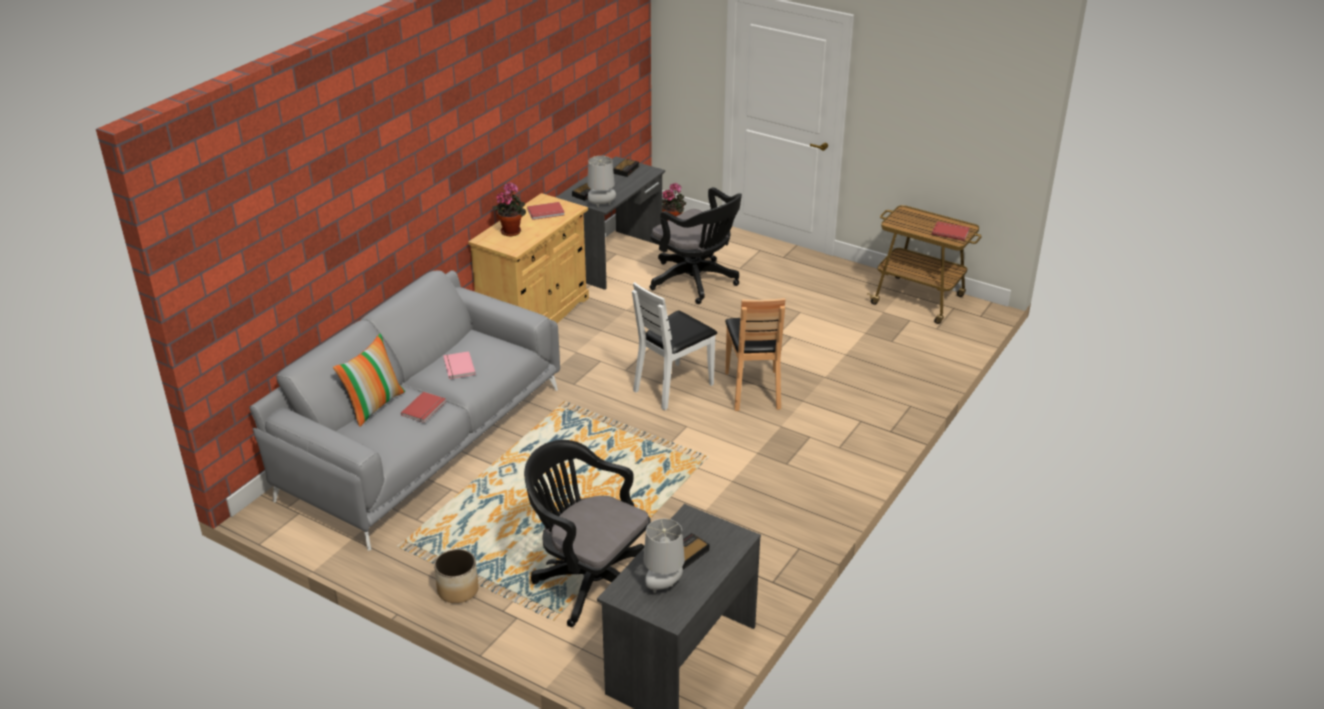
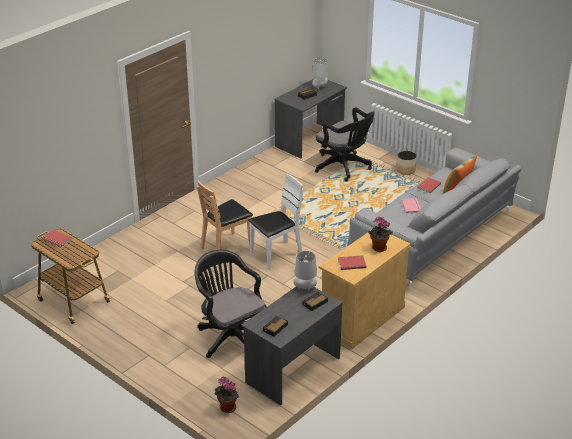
camera: 170 degrees left, 0 degrees up
(754, 390) = (226, 247): brown chair -> brown chair turned 135 degrees counterclockwise

